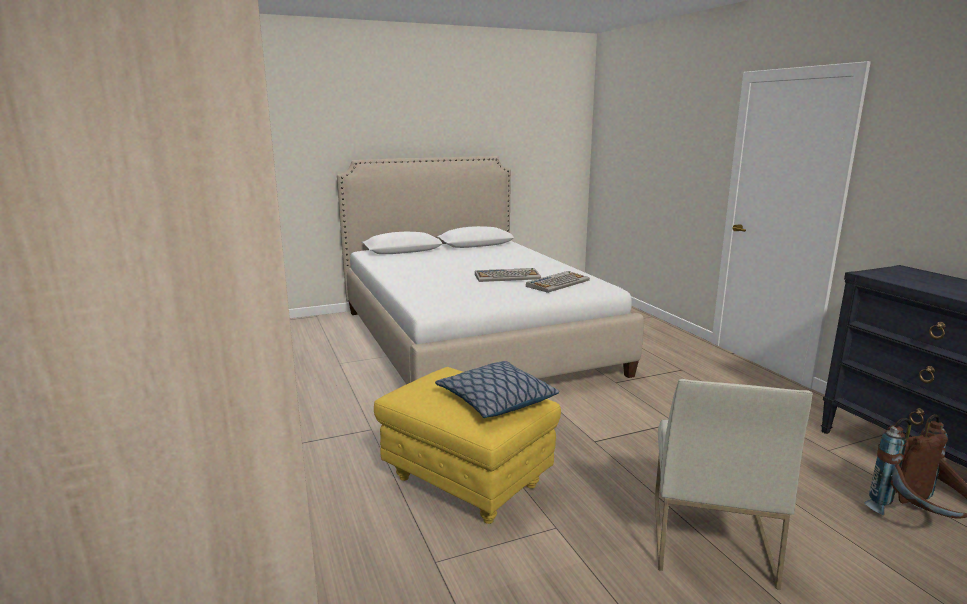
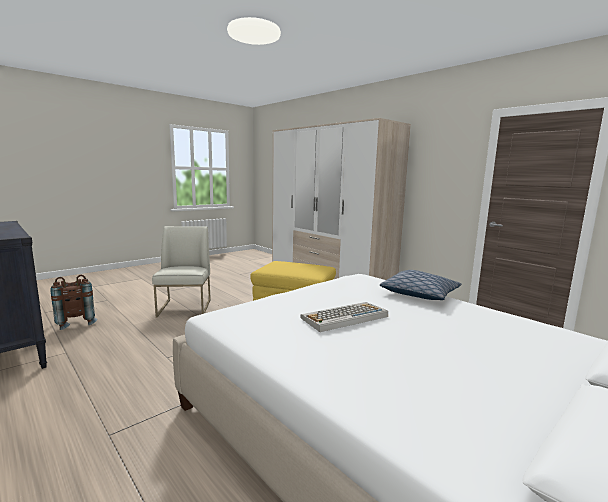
camera: 160 degrees right, 5 degrees down
(495, 401) = (280, 266): pillow -> pillow (420, 294)
(558, 283) = (275, 313): keyboard -> none

